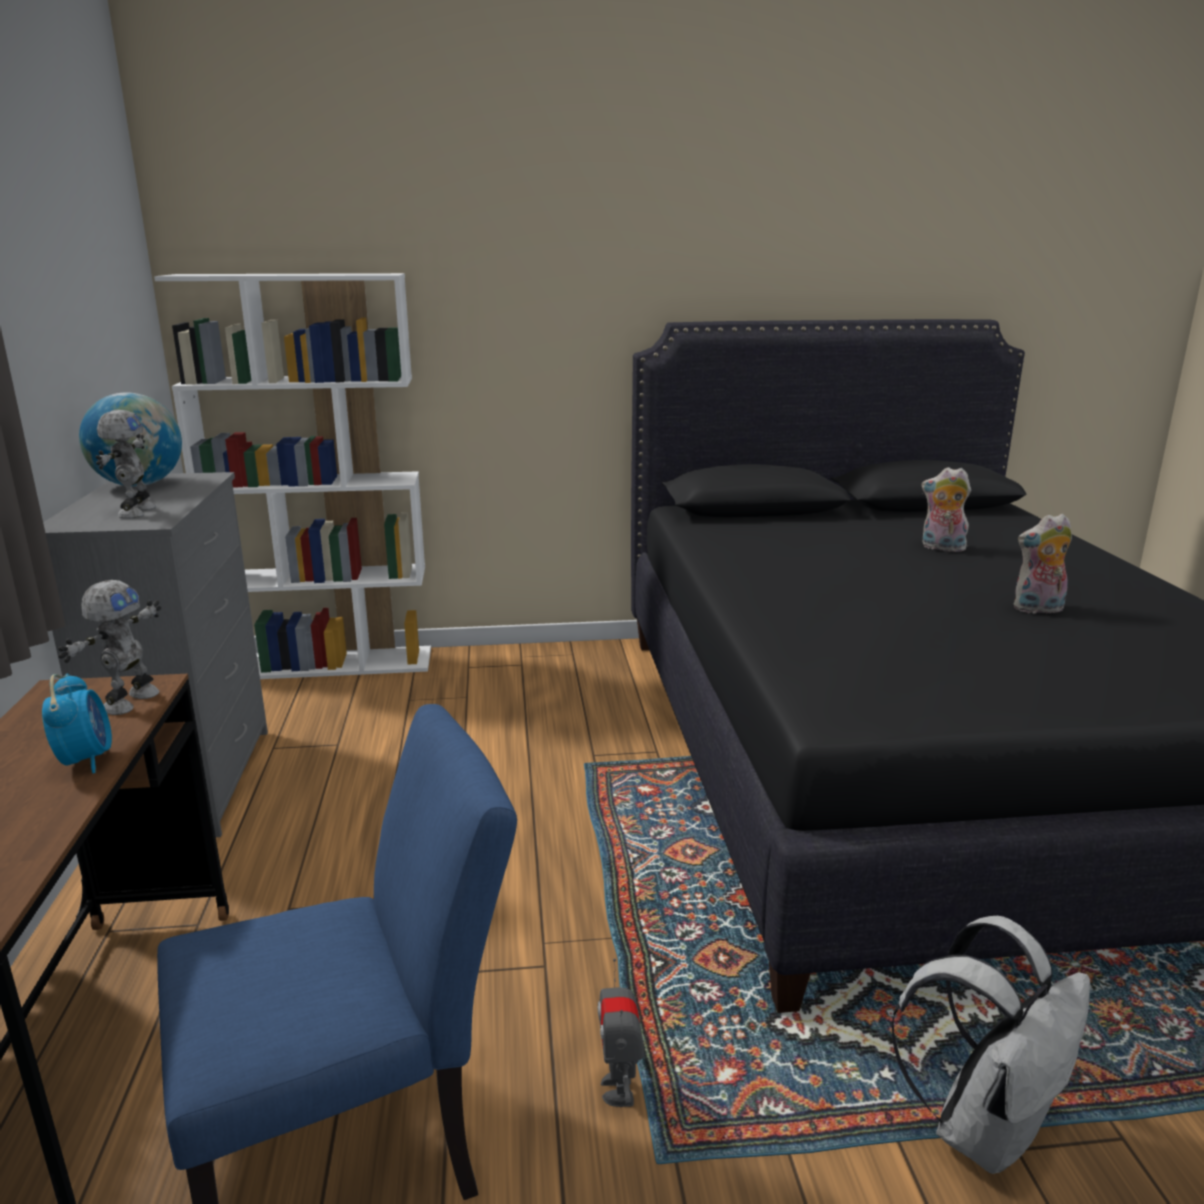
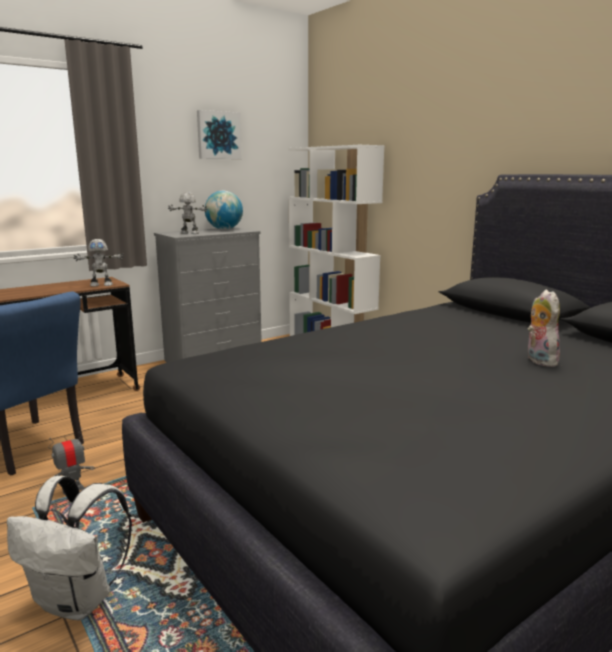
camera: 60 degrees right, 5 degrees down
(57, 254) = (218, 135): none -> picture
(86, 760) = (57, 290): alarm clock -> none
(135, 512) = (189, 233): toy robot -> toy robot turned 135 degrees counterclockwise
(1037, 609) = (443, 397): plush toy -> none

